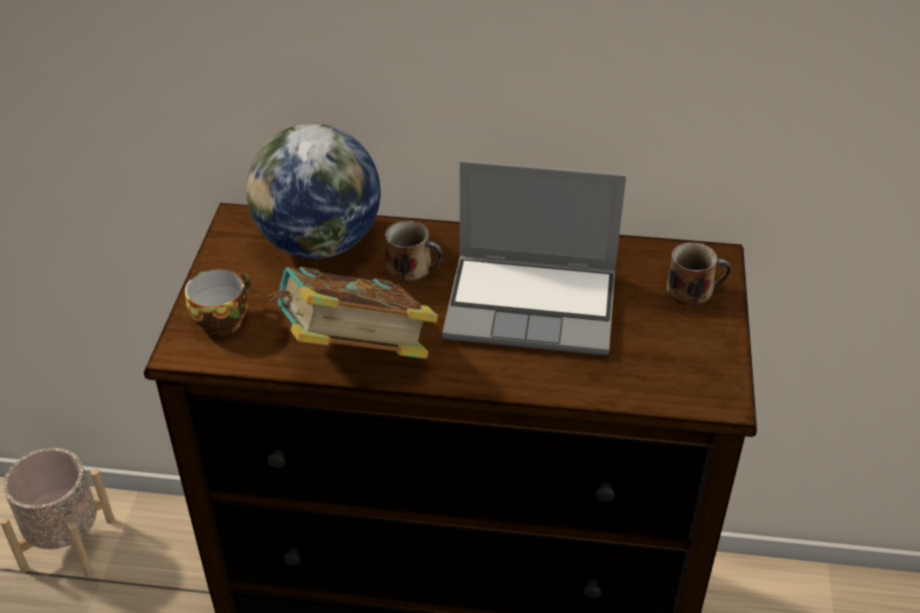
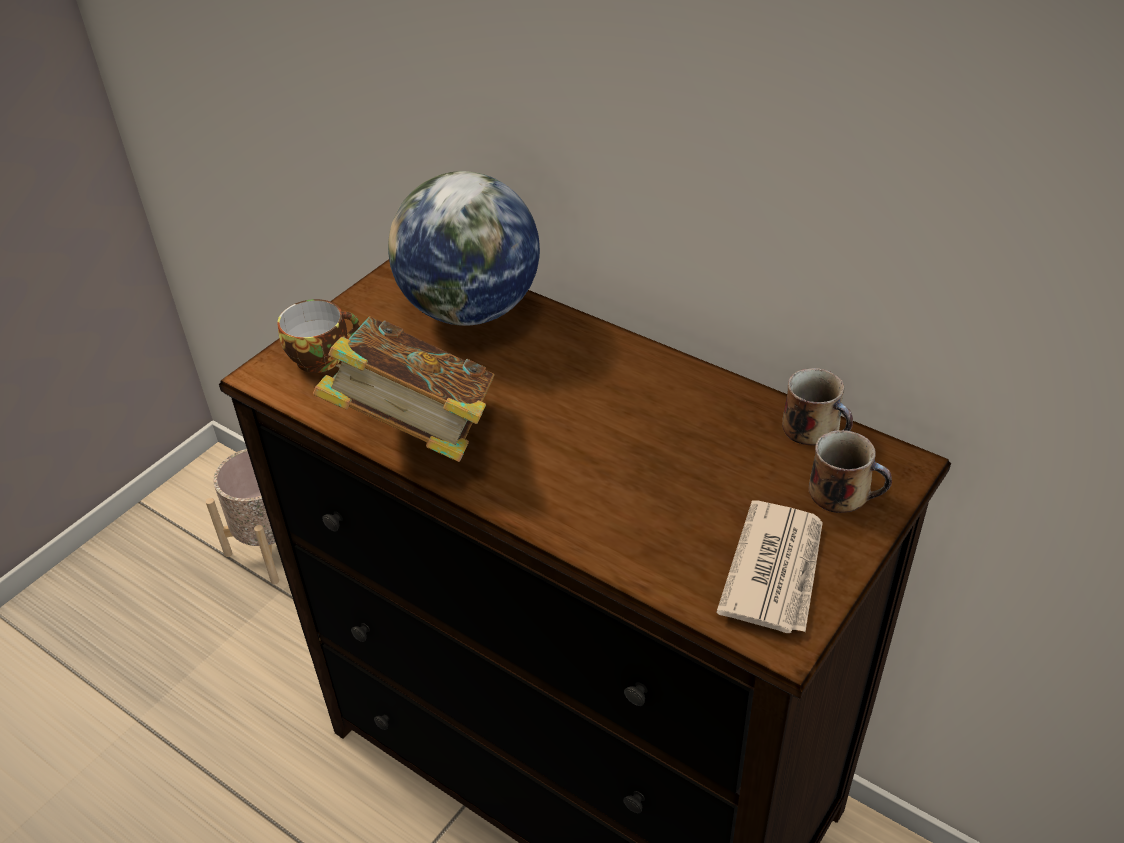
camera: 30 degrees right, 0 degrees up
(411, 268) = (542, 364): mug -> mug (813, 428)
(533, 305) = (641, 447): laptop -> none
(687, 357) = (775, 570): none -> newspaper

